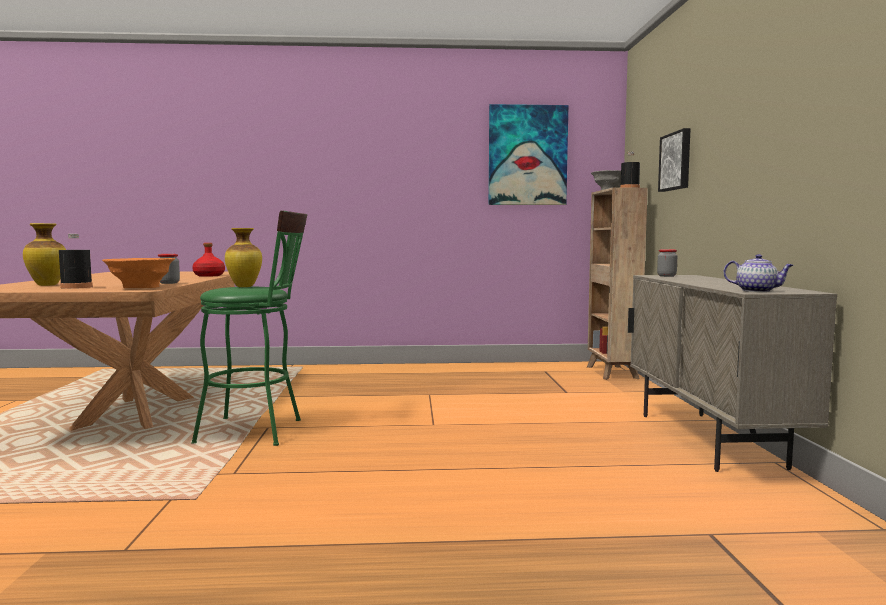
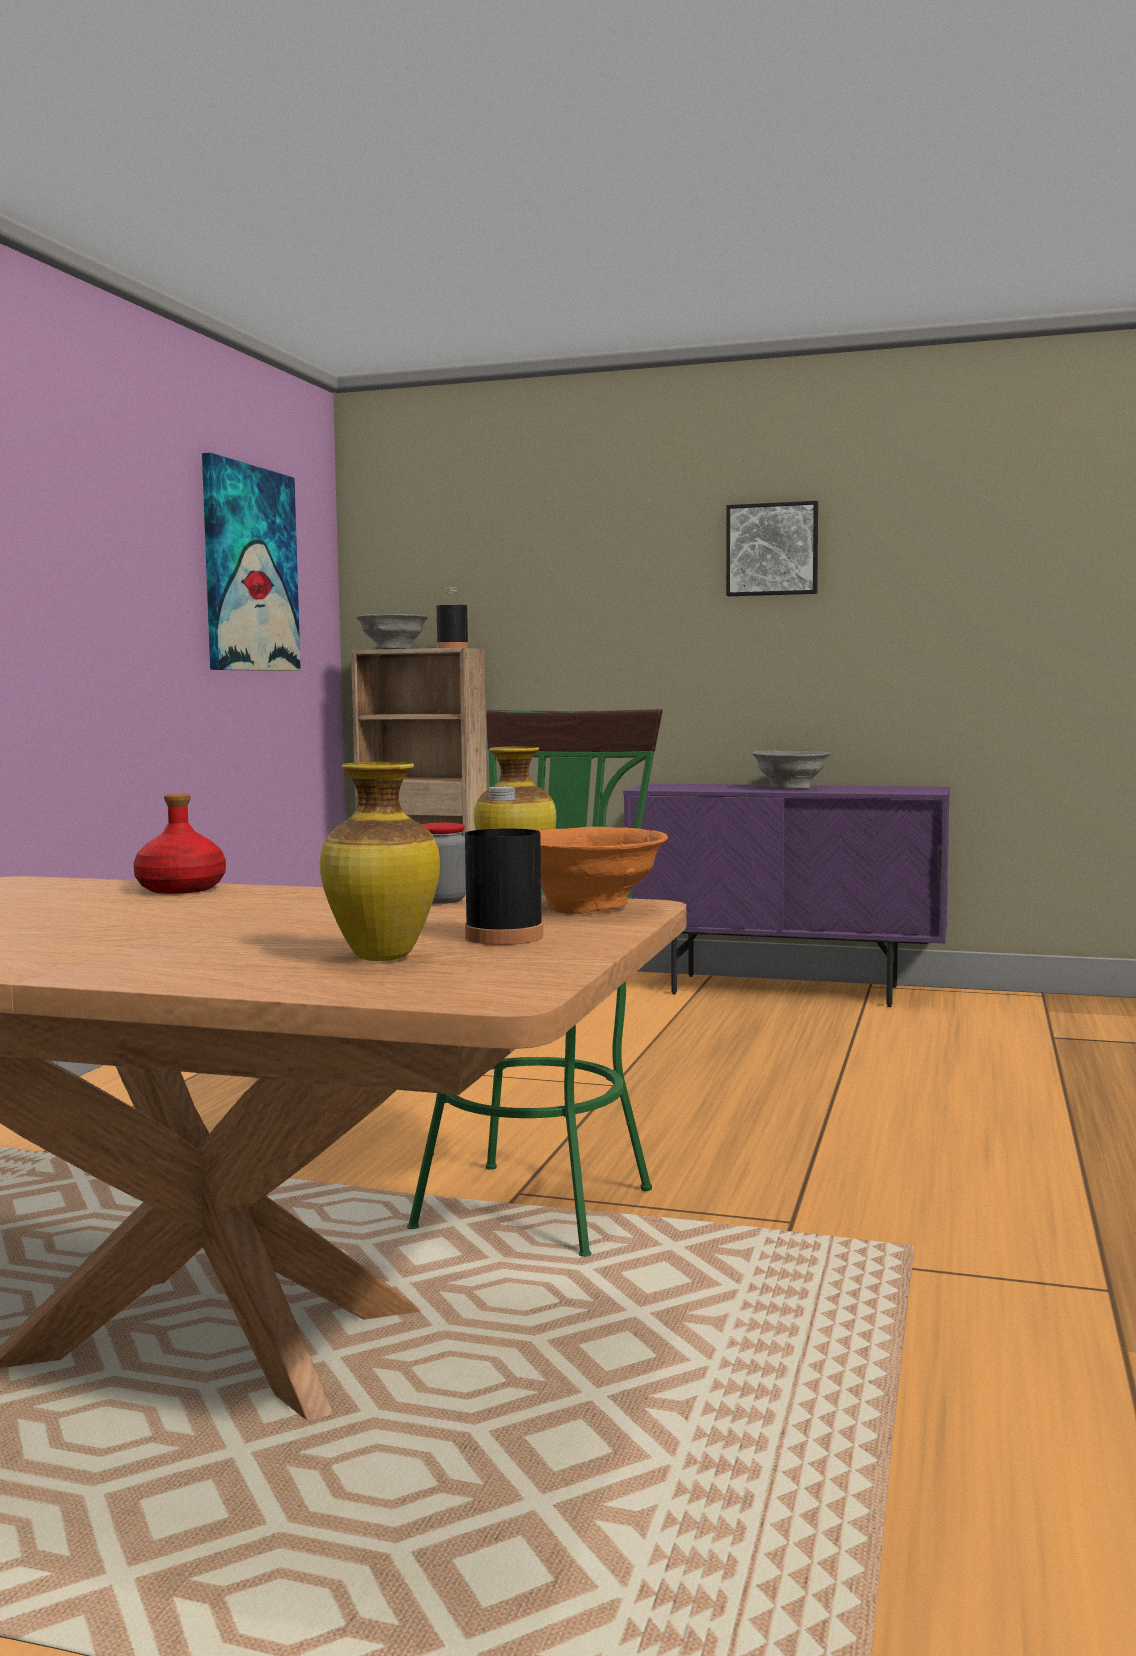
camera: 70 degrees left, 0 degrees up
(666, 276) = (667, 787): jar -> none
(676, 161) = (560, 614): picture -> picture (772, 549)
(708, 440) = (786, 990): beige cabinet -> purple cabinet
(719, 282) = (790, 787): none -> grey bowl
(757, 291) = (919, 791): teapot -> none

